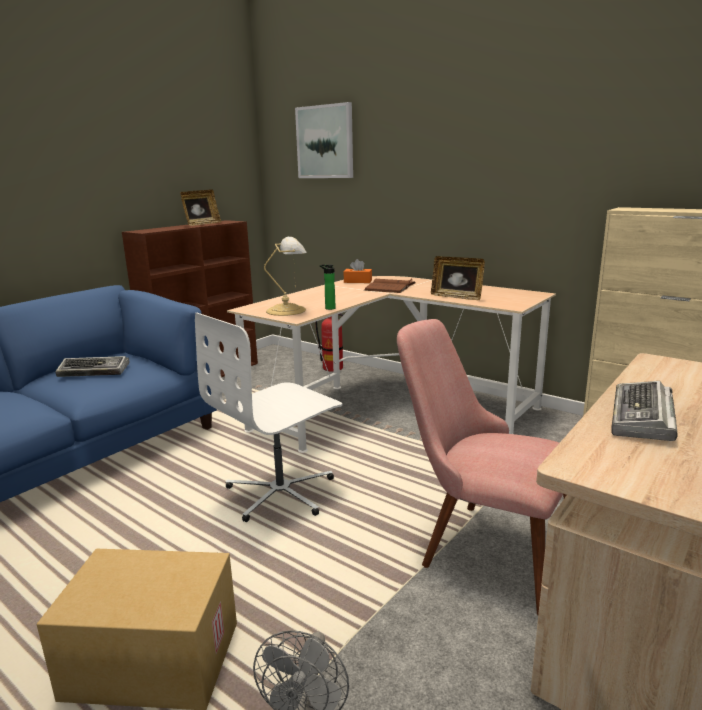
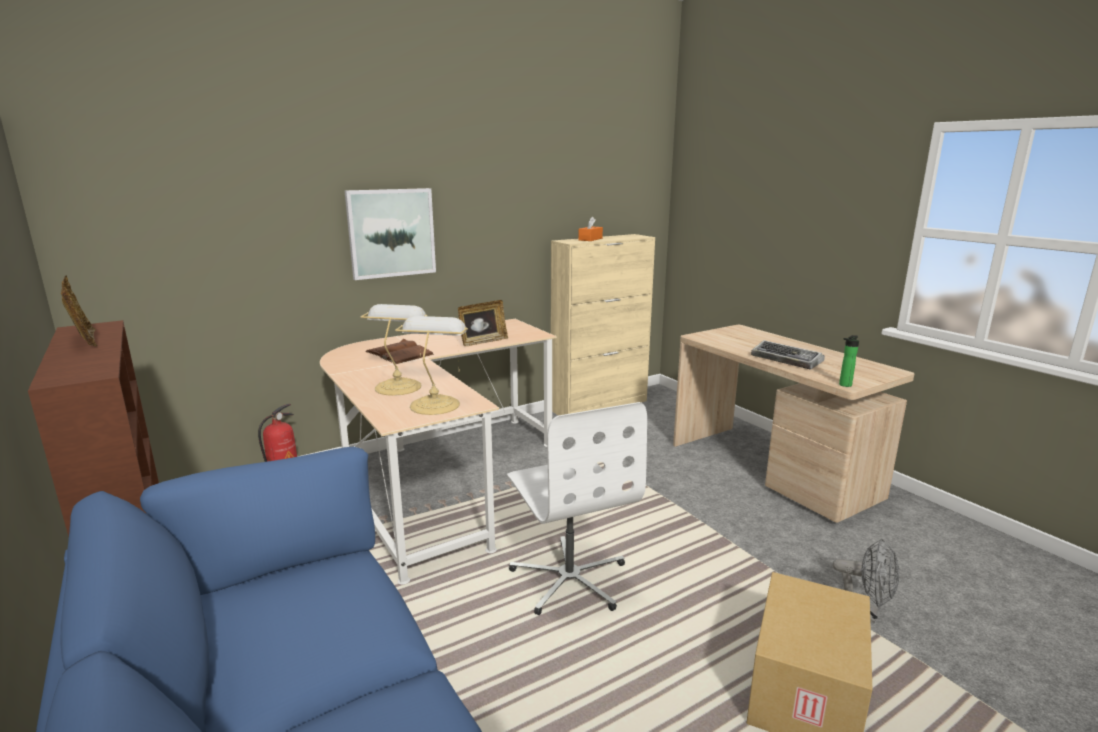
camera: 70 degrees left, 0 degrees up
(95, 371) = (297, 621): keyboard -> none
(316, 298) = (399, 386): none -> table lamp
(325, 142) = (199, 184): picture -> picture (391, 233)
(329, 308) = (453, 387): bottle -> bottle (844, 385)
(358, 281) = (346, 360): orange tissue box -> orange tissue box (590, 239)
(480, 546) = (696, 501): pink chair -> none

